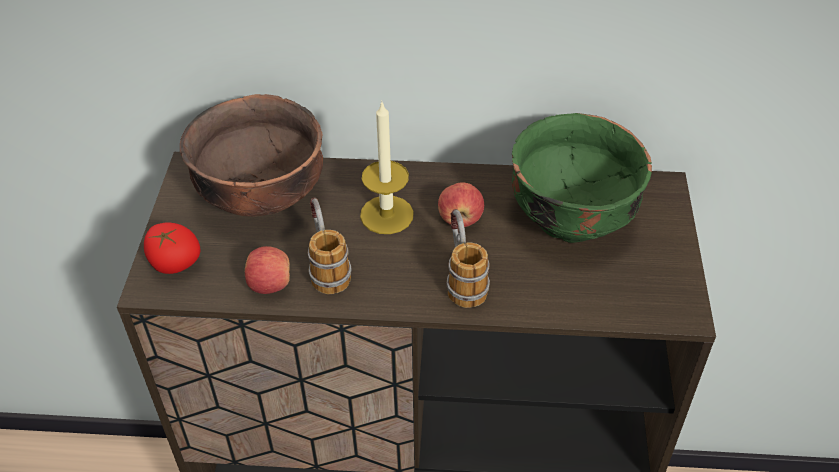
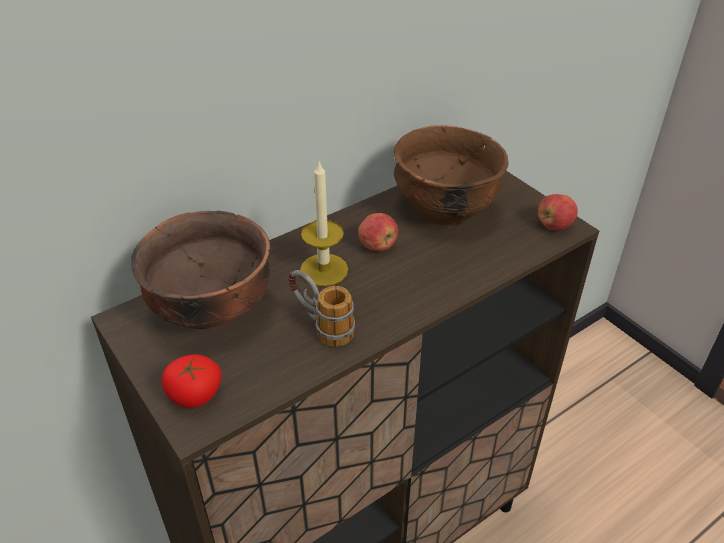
camera: 40 degrees left, 5 degrees down
(269, 284) = (293, 364): apple -> apple (554, 225)
(462, 278) = (423, 281): mug -> none
(570, 217) = (444, 208): green bowl -> brown bowl

